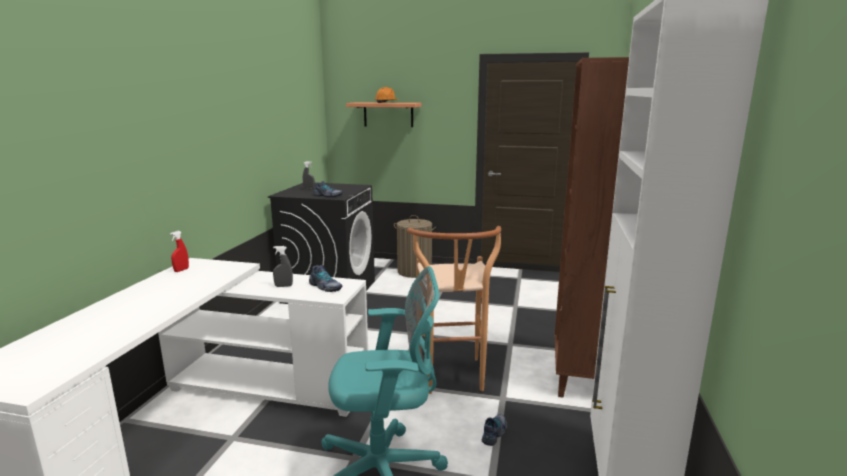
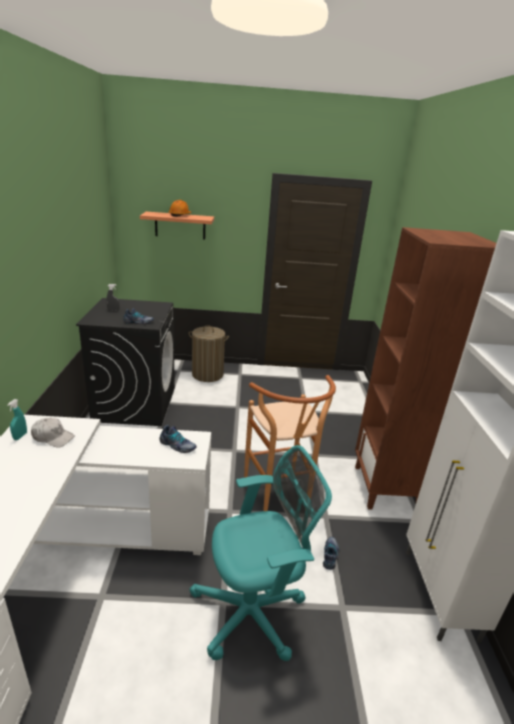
camera: 15 degrees left, 10 degrees up
(181, 270) = (20, 436): red spray bottle -> turquoise spray bottle
(209, 272) = (53, 437): none -> white cap
(283, 286) = (135, 448): grey spray bottle -> none

